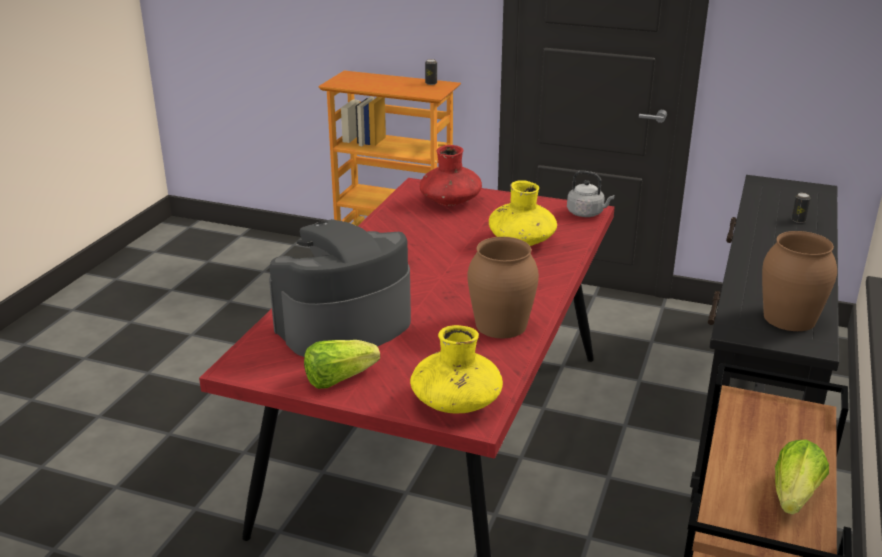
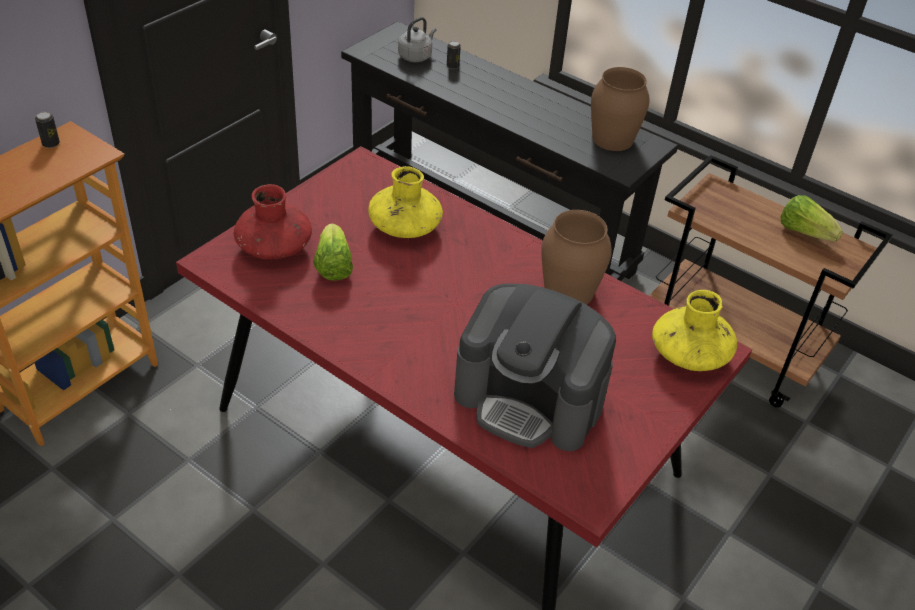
camera: 75 degrees left, 15 degrees up
(338, 379) = (632, 424): lettuce -> lettuce (333, 266)
(343, 325) = (530, 399): coffee machine -> coffee machine turned 45 degrees counterclockwise
(587, 213) = (367, 167): grey kettle -> grey kettle (416, 56)

